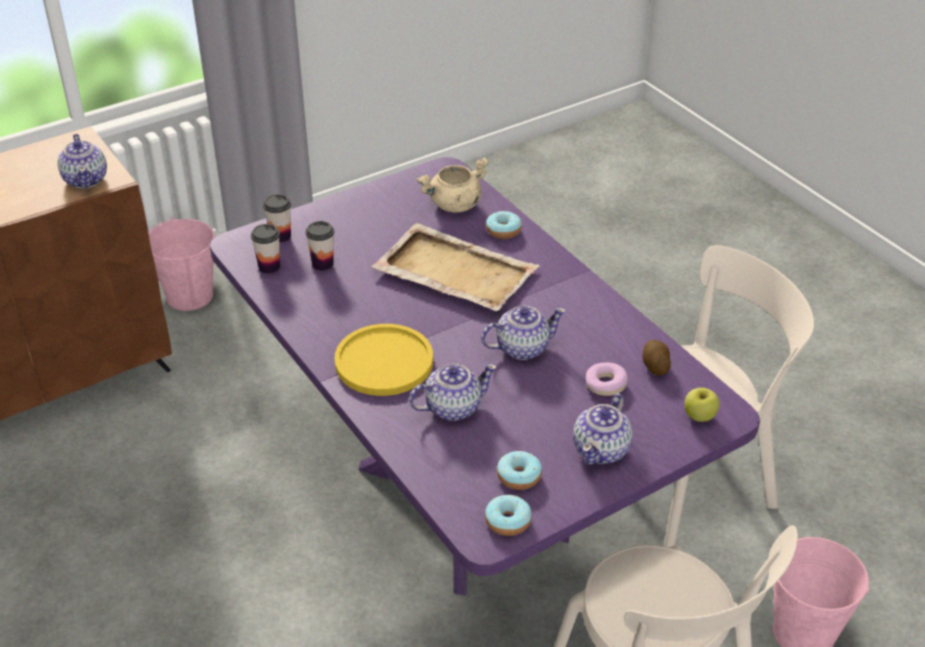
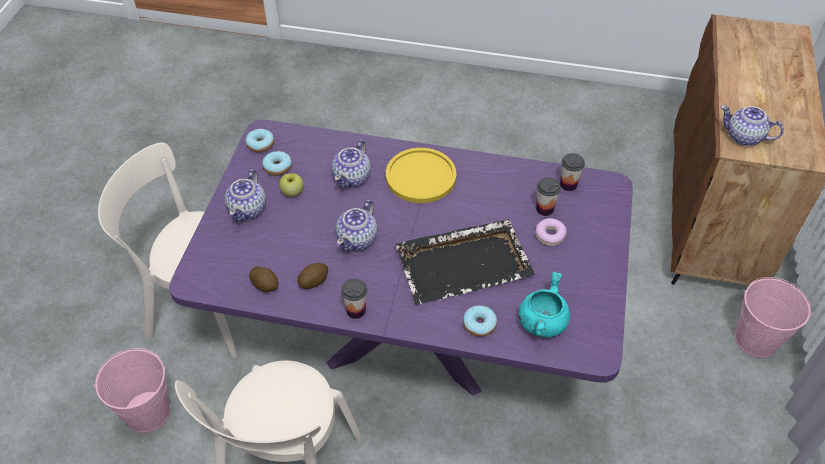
camera: 135 degrees right, 10 degrees up
(280, 236) = (598, 209): cup -> cup (356, 310)
(454, 205) = (541, 322): beige cooking pot -> turquoise cooking pot
(454, 271) = (465, 264): beige tray -> black tray
(602, 450) = (248, 209): teapot -> teapot turned 150 degrees counterclockwise
(605, 341) = (313, 281): none -> potato
(605, 384) = (284, 250): donut -> donut (550, 235)
(700, 416) = (209, 268): apple -> apple (292, 192)

